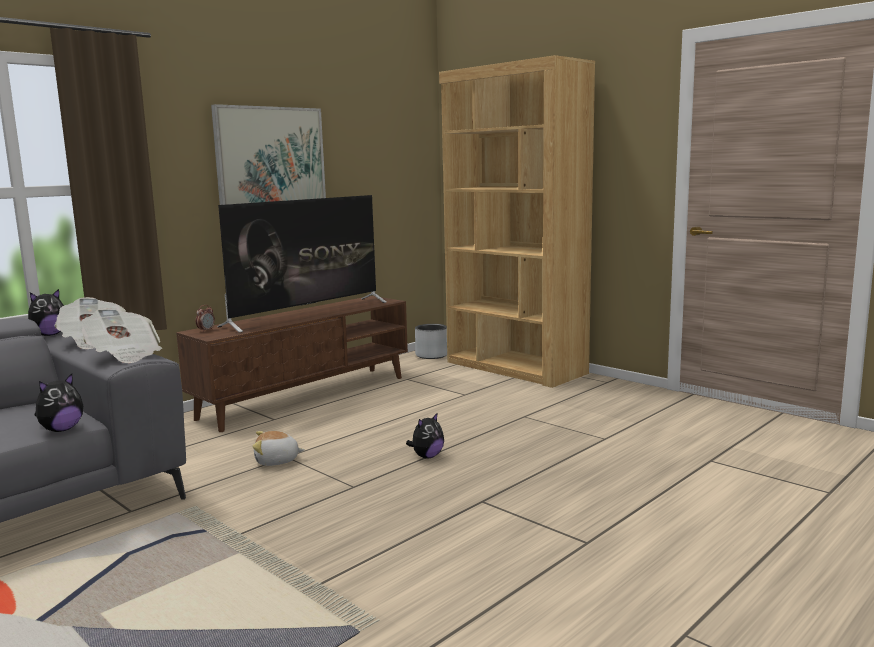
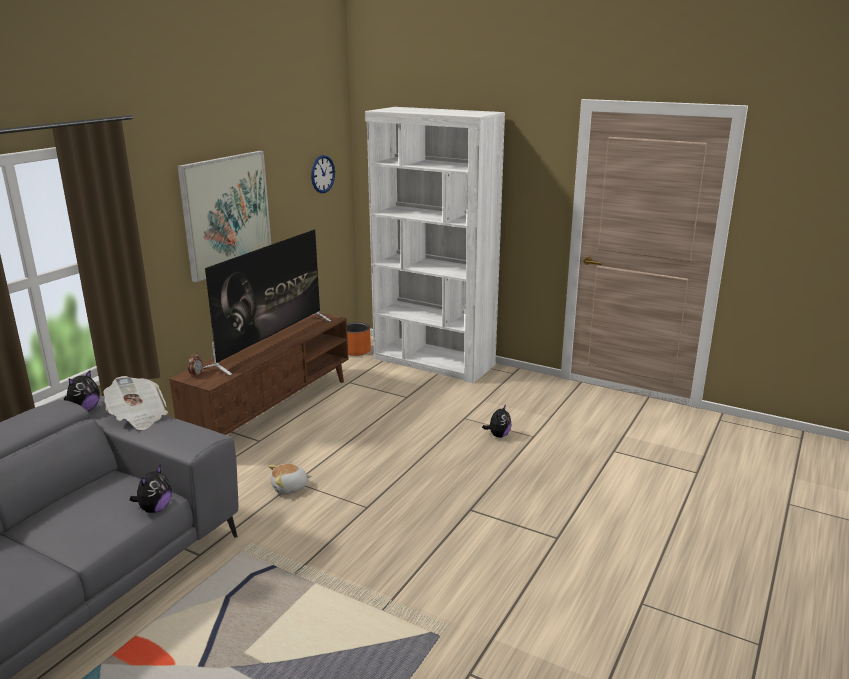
camera: 15 degrees left, 10 degrees up
(124, 355) = (186, 435): newspaper -> none
(399, 151) = (322, 174): none -> wall clock
(427, 456) = (408, 469): plush toy -> plush toy (498, 435)
(432, 355) = (356, 351): grey planter -> orange planter
(515, 368) = (434, 362): brown bookcase -> white bookcase

